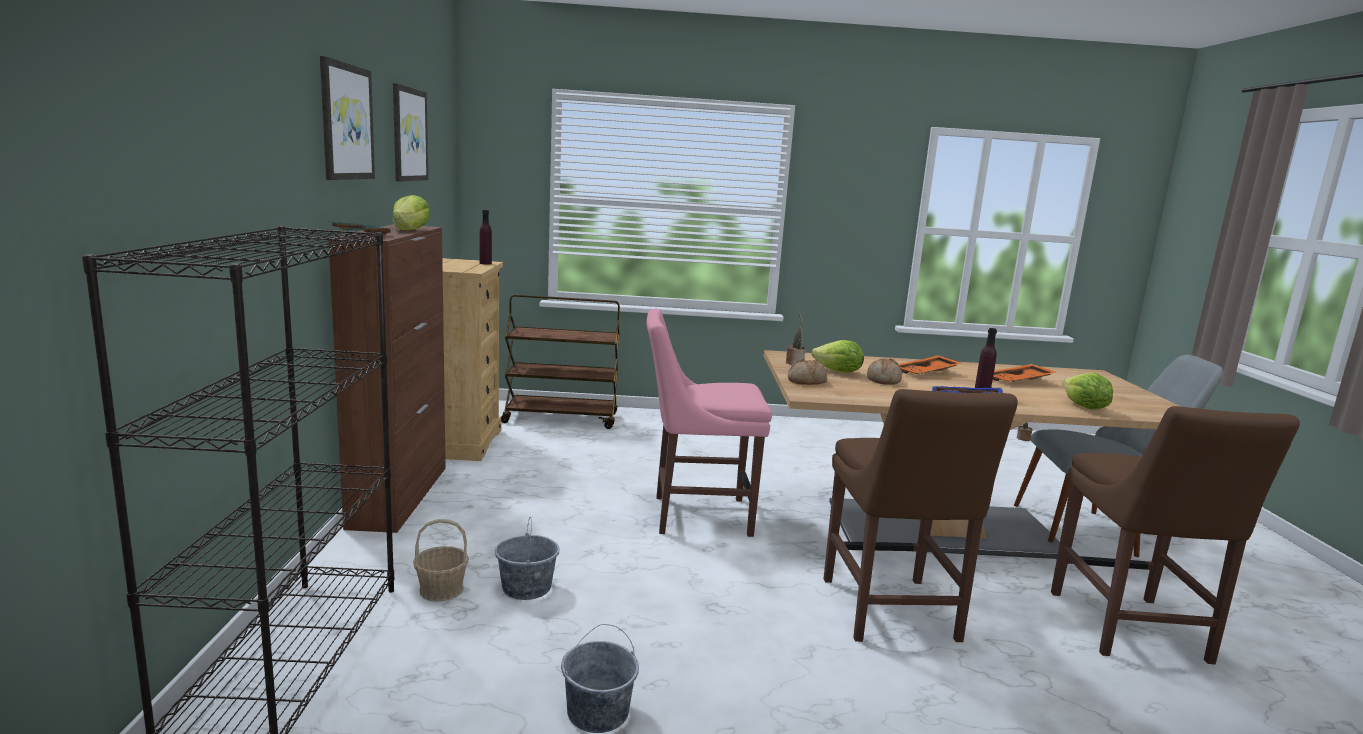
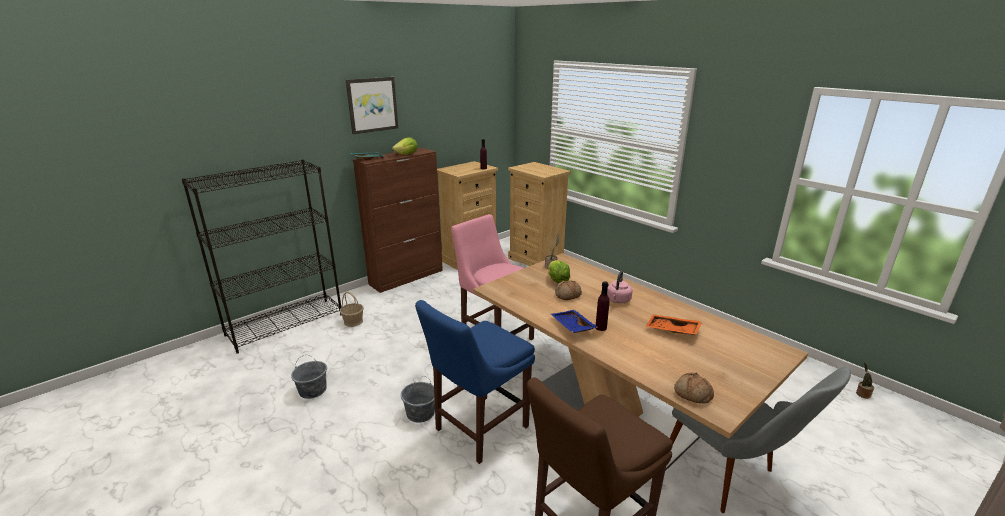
camera: 50 degrees right, 10 degrees up
(408, 134) = (443, 99): picture -> none
(526, 587) = (376, 335): grey bucket -> grey bucket (420, 413)
(561, 418) = (536, 261): brown cart -> beige dresser
(806, 381) = (517, 280): bread -> bread (692, 394)
(890, 613) = (478, 429): brown chair -> blue chair
(927, 373) = (618, 300): orange tray -> pink kettle
(1084, 407) = (648, 366): lettuce -> none

